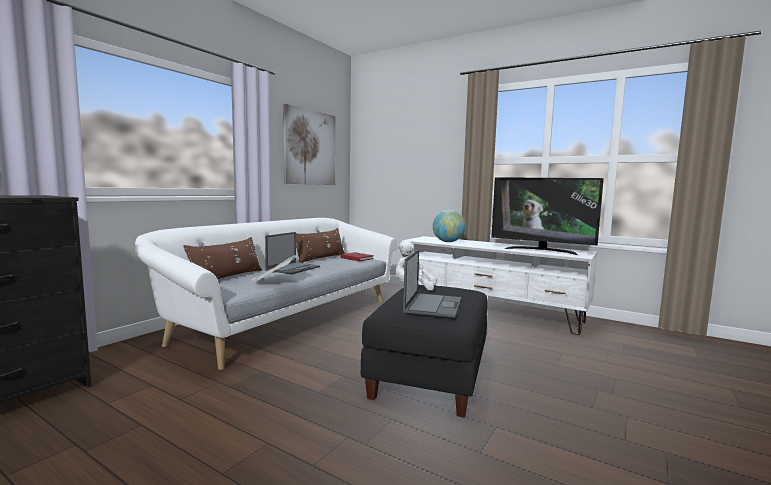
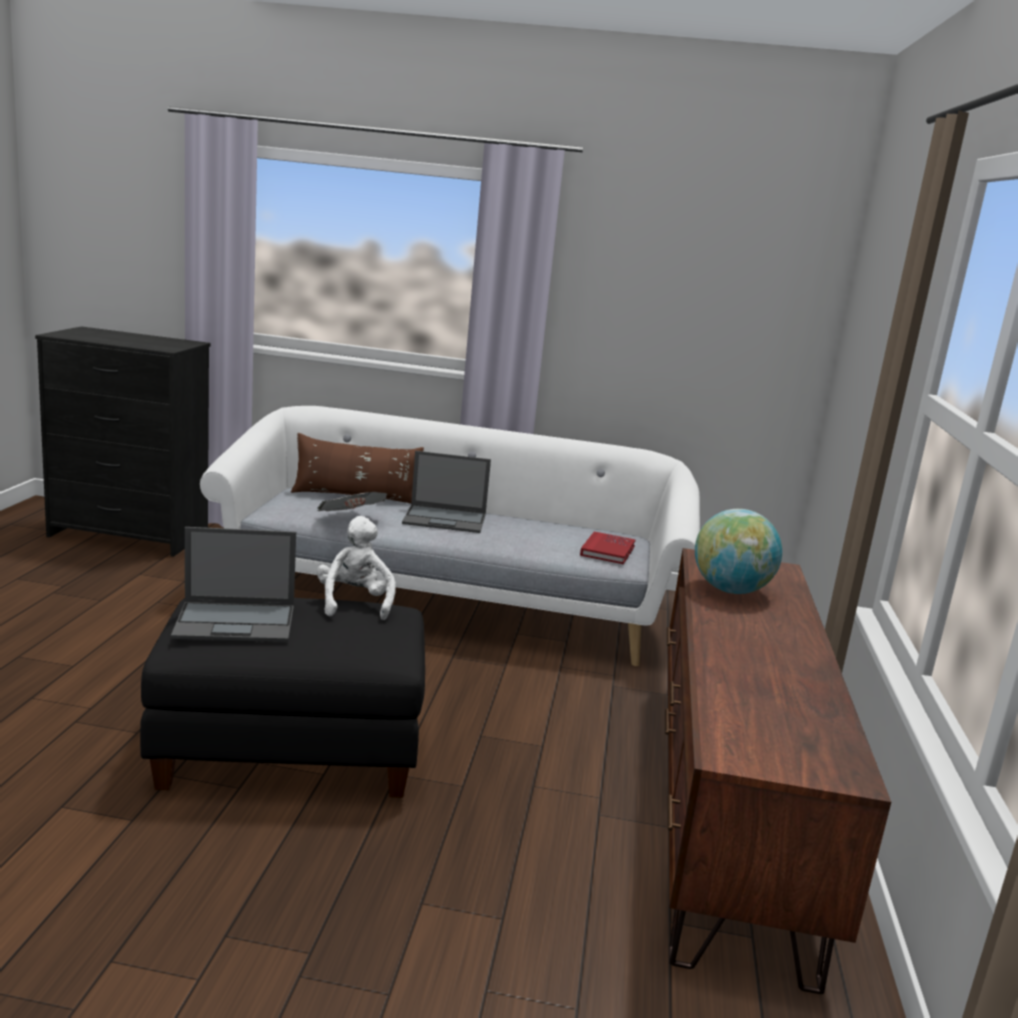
camera: 65 degrees right, 10 degrees up
(310, 147) = (691, 295): picture -> none
(320, 258) = (564, 526): brown pillow -> none
(490, 311) = (727, 808): white tv stand -> brown tv stand
(541, 250) = (759, 702): television -> none

